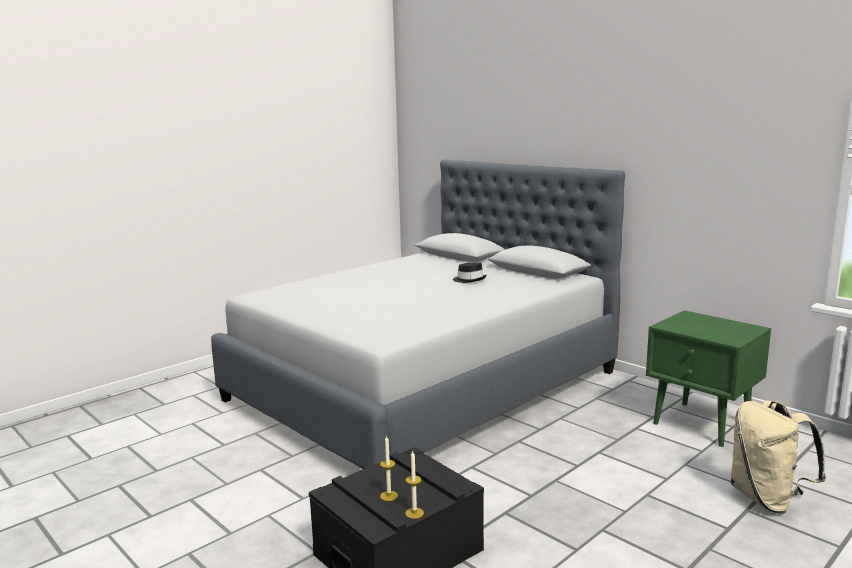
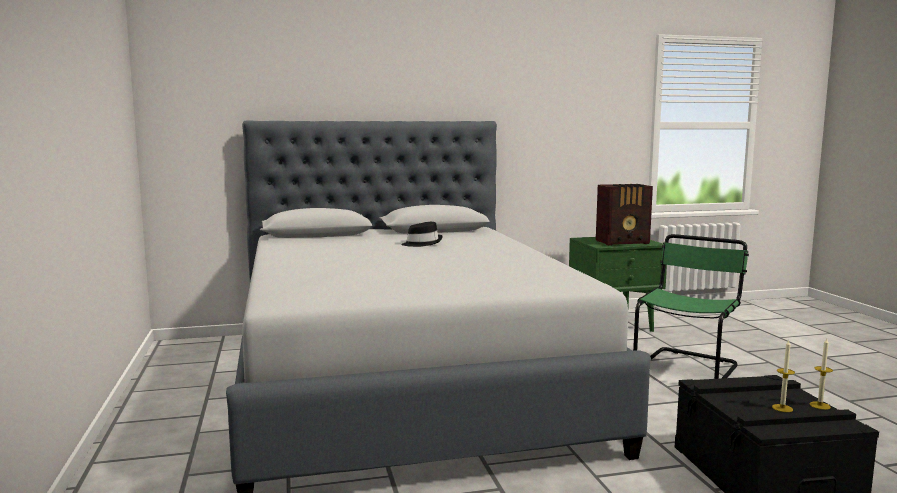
camera: 60 degrees left, 5 degrees down
(627, 482) = (687, 367): none -> green chair
(705, 330) = (623, 242): none -> radio
(767, 499) = (735, 343): beige backpack -> none

